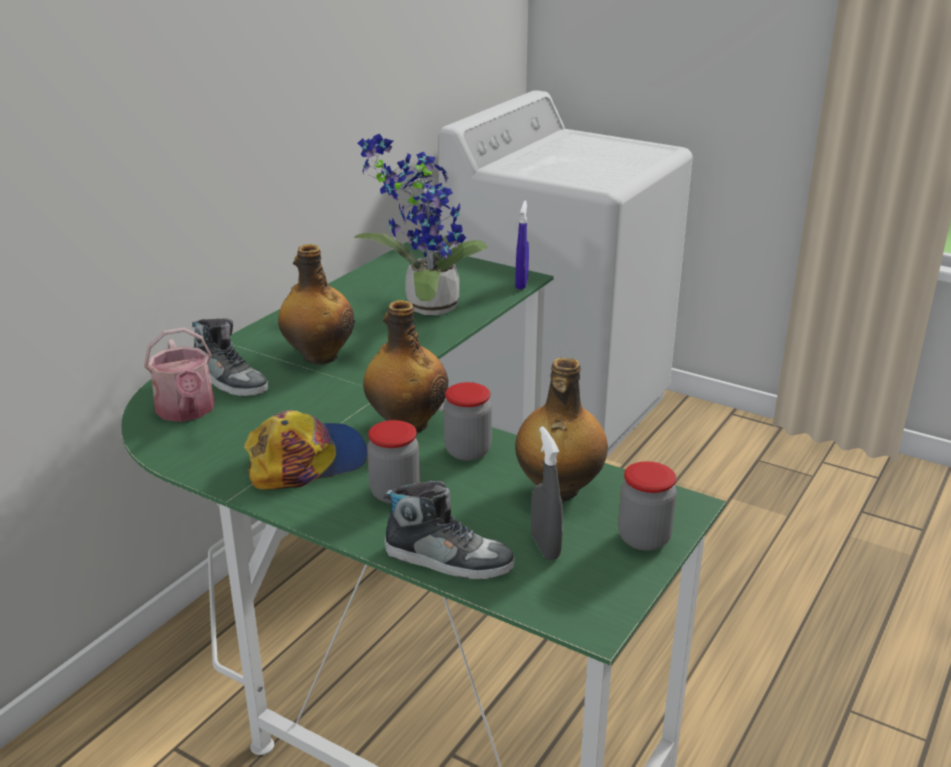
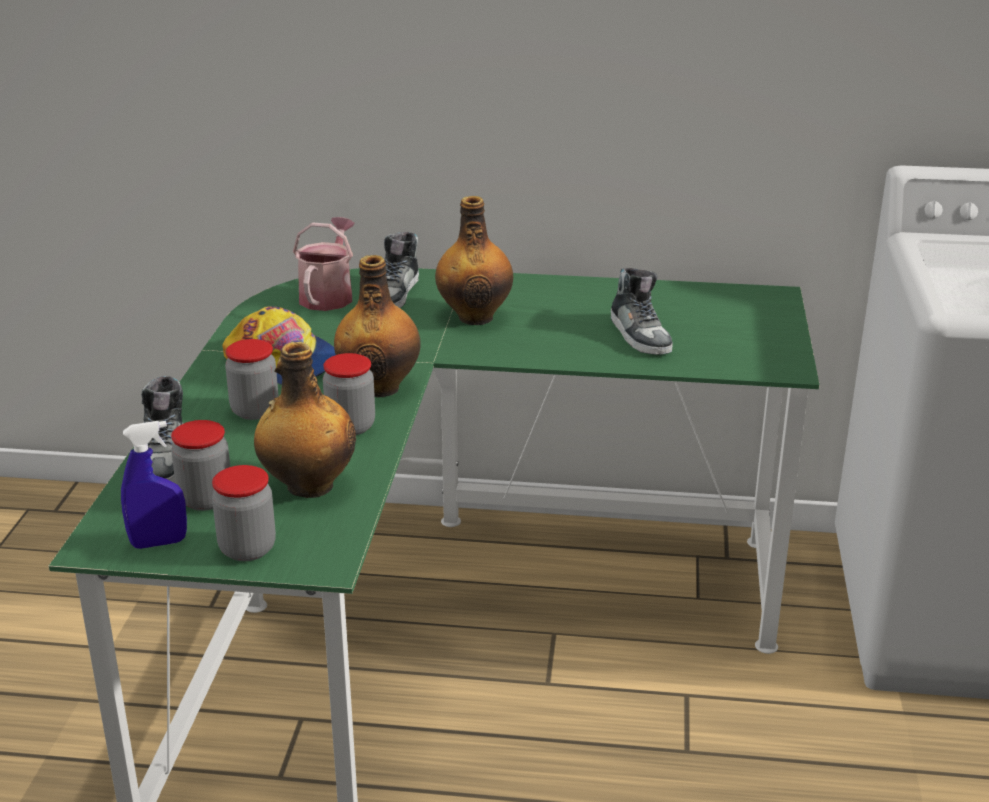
camera: 65 degrees right, 0 degrees up
(187, 411) = (328, 295): watering can -> watering can turned 150 degrees clockwise
(425, 307) = (640, 335): potted plant -> shoe
(521, 284) = (767, 371): blue spray bottle -> blue spray bottle (159, 543)
(545, 547) = (206, 499): grey spray bottle -> jar

